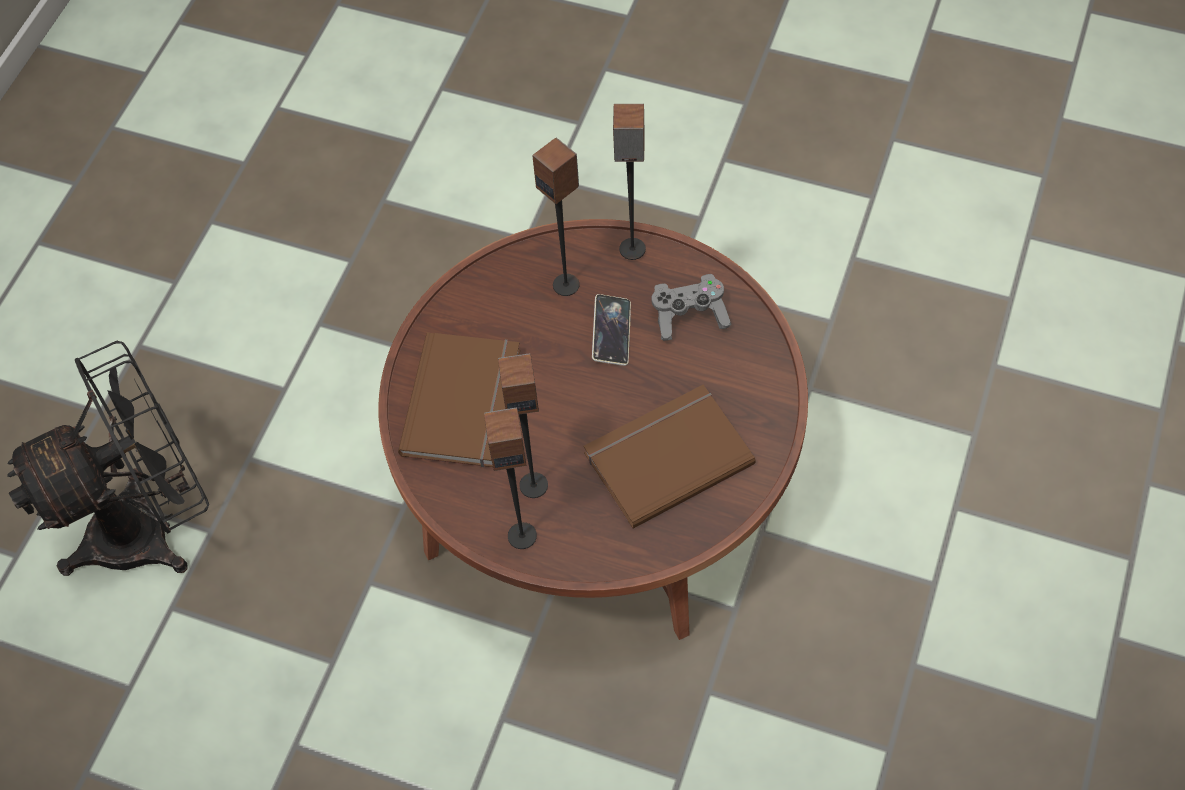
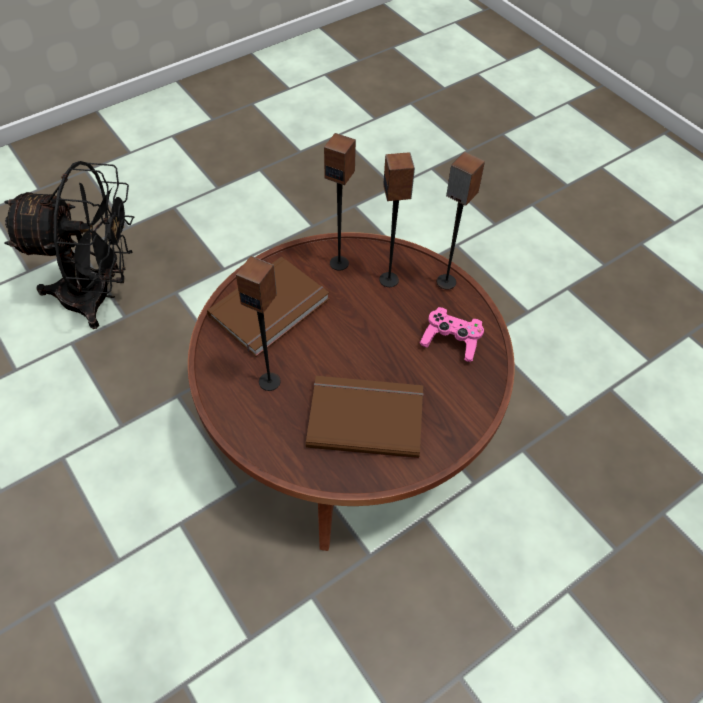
camera: 30 degrees right, 5 degrees down
(522, 535) = (236, 406): speaker -> speaker (339, 263)
(611, 332) = (393, 322): phone -> none
(689, 315) = (451, 341): grey game controller -> pink game controller

